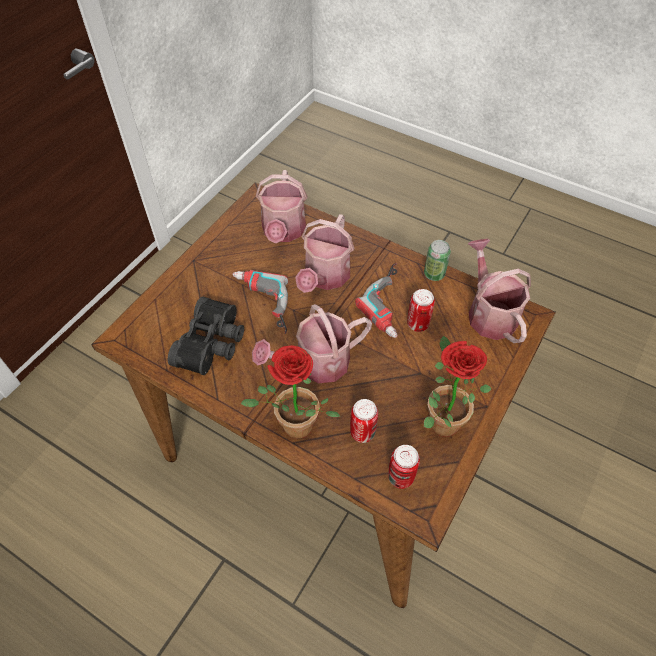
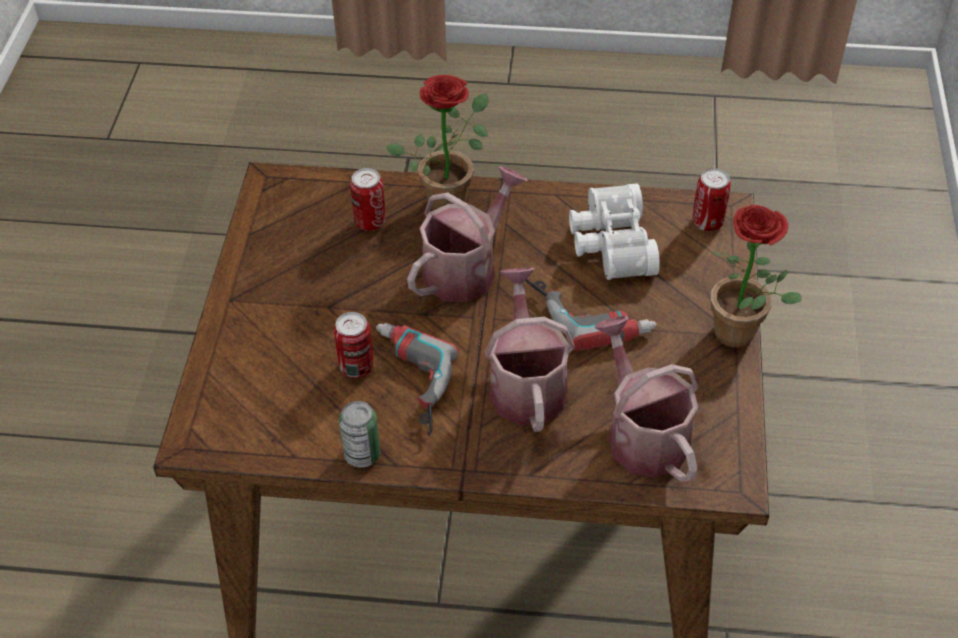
camera: 155 degrees right, 5 degrees down
(213, 344) = (609, 244): black binoculars -> white binoculars
(400, 477) = (309, 199): can -> can (707, 222)
(440, 417) = (284, 267): potted plant -> potted plant (742, 336)
(489, 313) = (256, 423): watering can -> none

